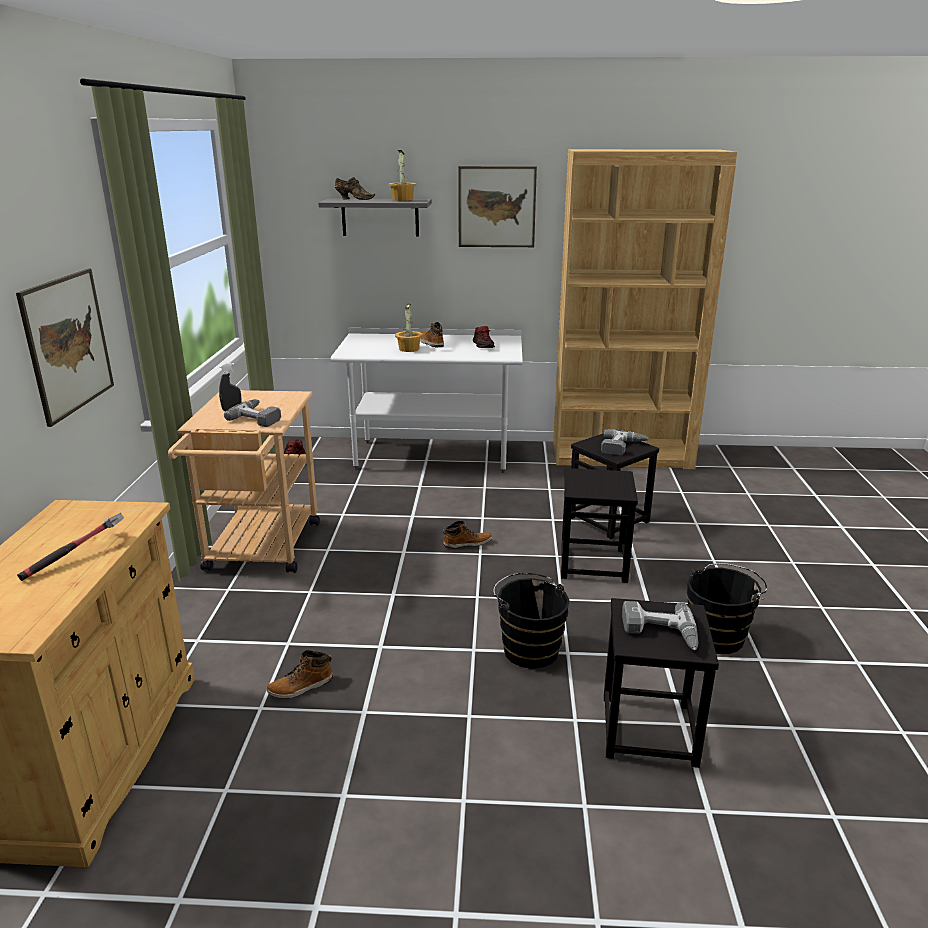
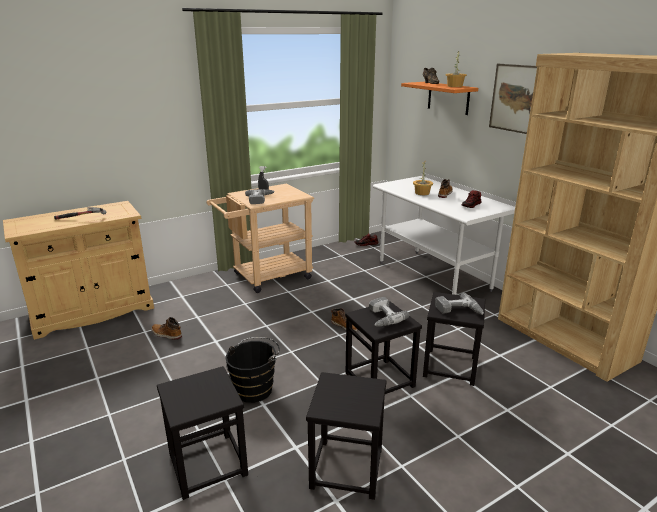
camera: 55 degrees right, 0 degrees up
(68, 344) = (158, 134): picture -> none
(380, 217) = (448, 98): grey shelf -> orange shelf
(659, 633) = (191, 394): power drill -> power drill (382, 317)
(718, 635) = (347, 468): black bucket -> black stool

